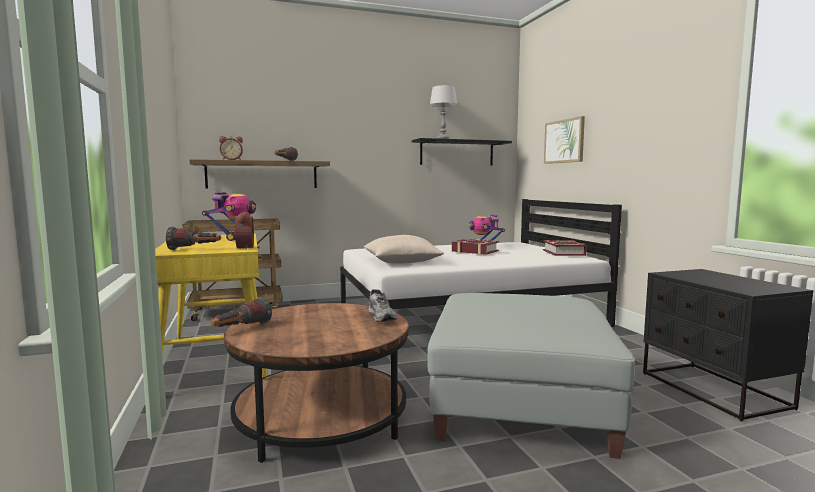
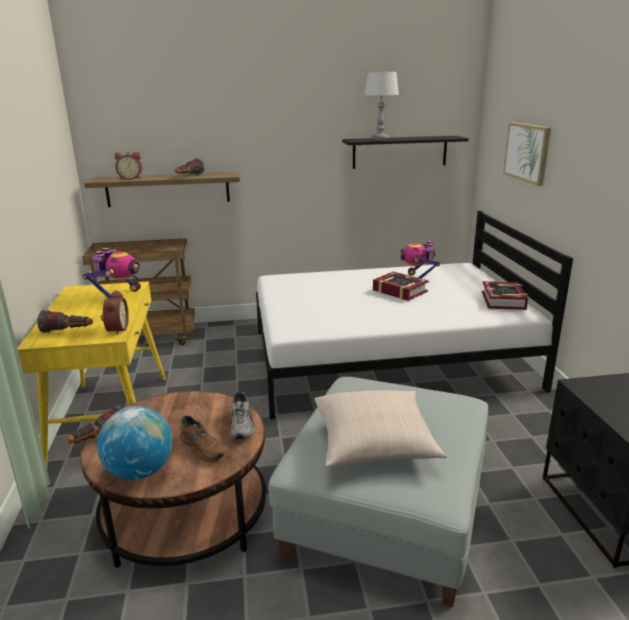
camera: 10 degrees right, 15 degrees up
(295, 343) = (140, 471): none -> globe
(353, 328) = (204, 447): none -> brown shoe
(401, 262) = (305, 314): beige pillow -> beige pillow (374, 443)

